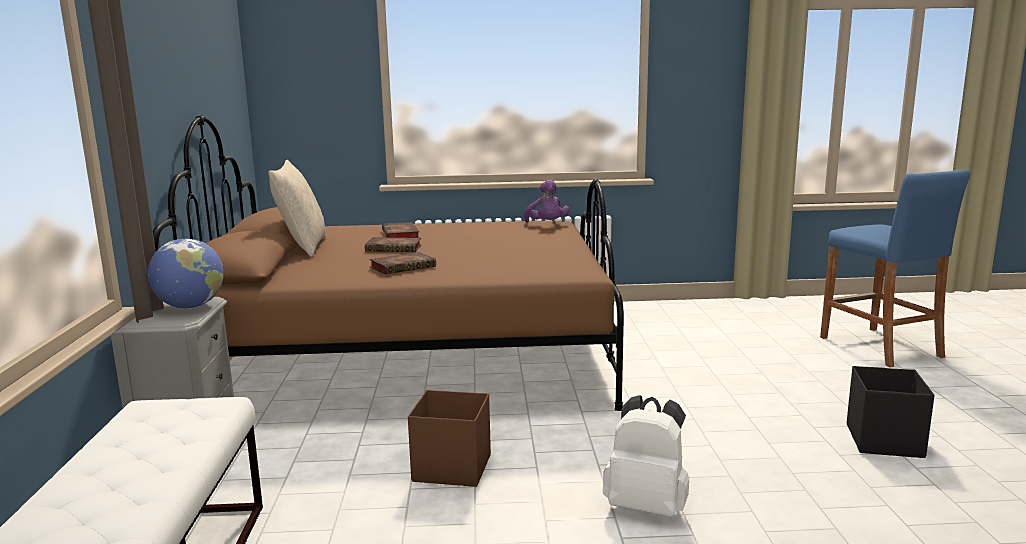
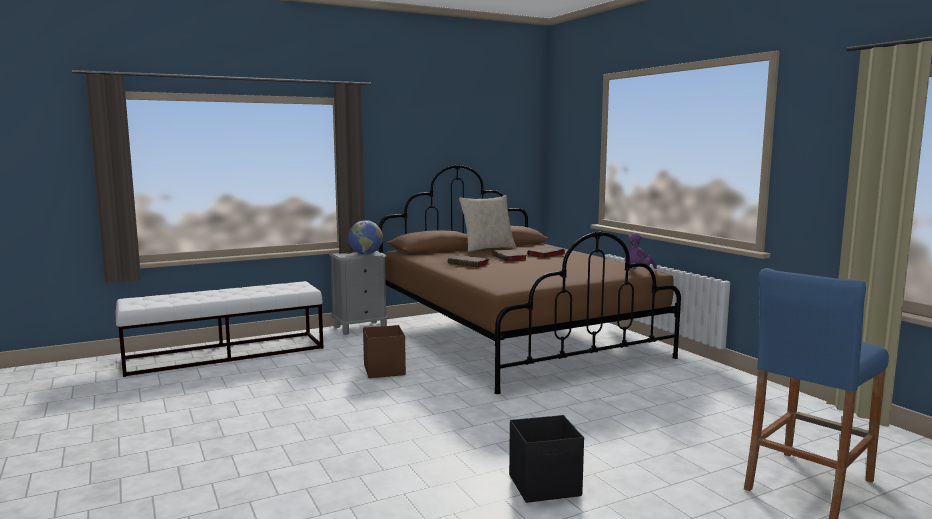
camera: 65 degrees right, 5 degrees down
(647, 506) = (375, 416): white backpack -> none

